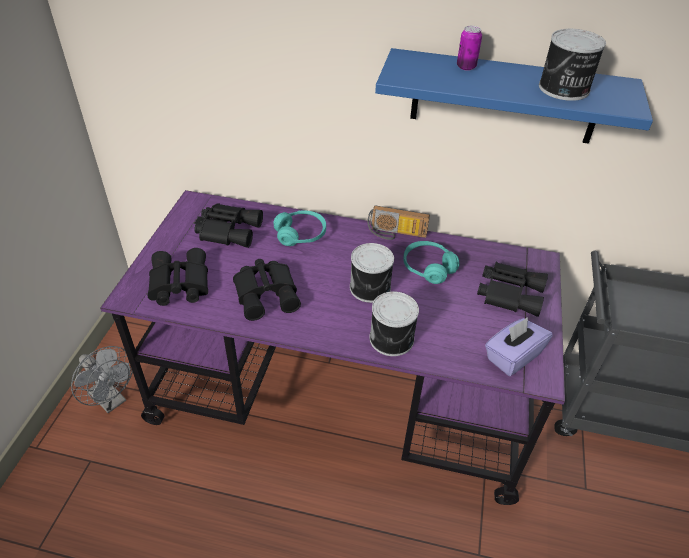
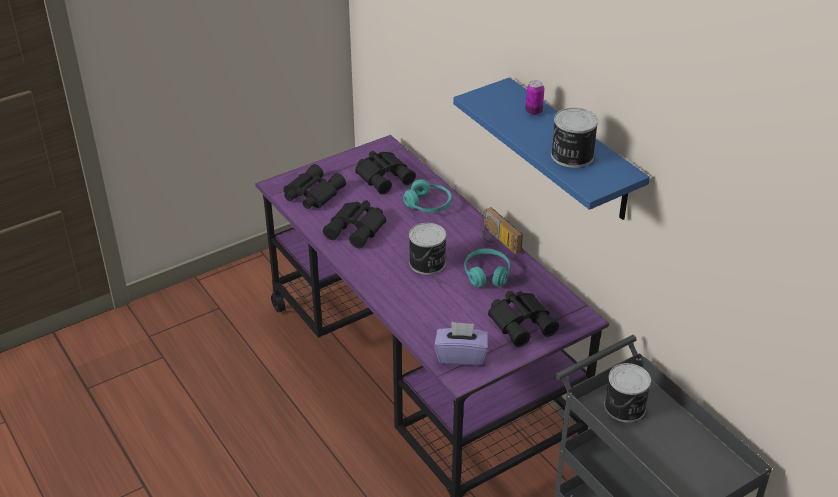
camera: 45 degrees right, 5 degrees down
(111, 400) = (266, 279): grey fan -> none
(392, 339) = (398, 299): can -> can (625, 408)

